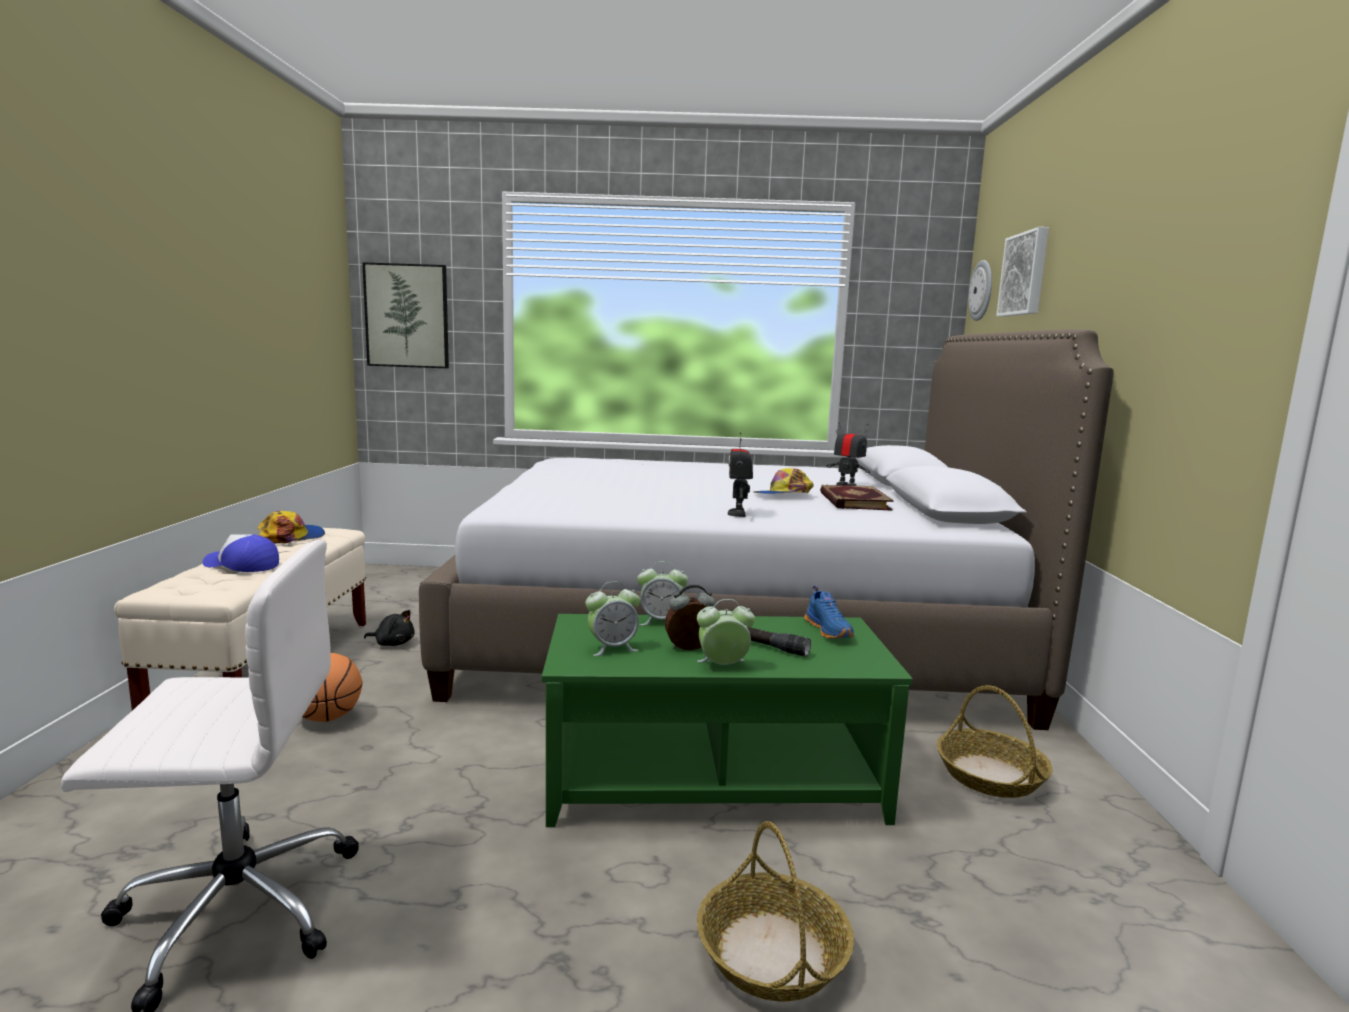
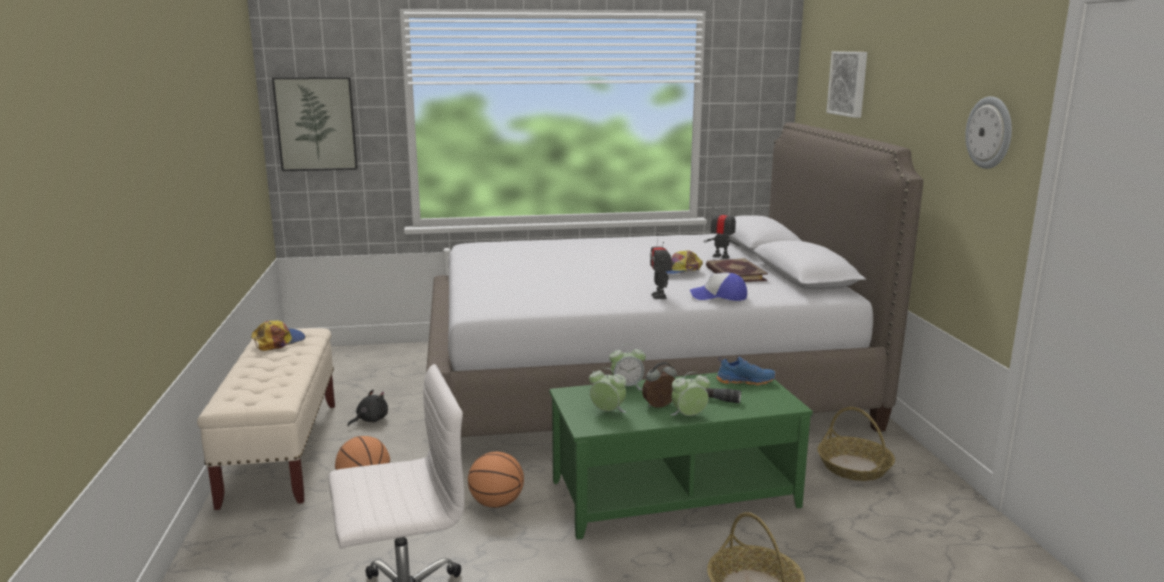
camera: 10 degrees left, 5 degrees up
(241, 565) = (268, 373): cap -> cap (719, 296)
(393, 643) = (370, 420): black plush toy -> black plush toy turned 45 degrees counterclockwise
(470, 761) = (496, 504): none -> basketball
(612, 648) = (607, 412): alarm clock -> alarm clock turned 120 degrees counterclockwise
(829, 630) = (745, 381): blue shoe -> blue shoe turned 60 degrees counterclockwise
(982, 290) = (810, 85): wall clock -> wall clock (990, 132)

